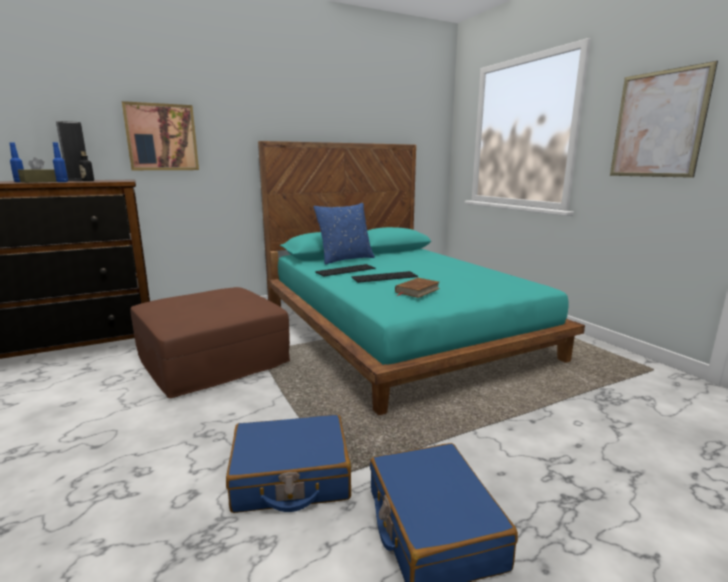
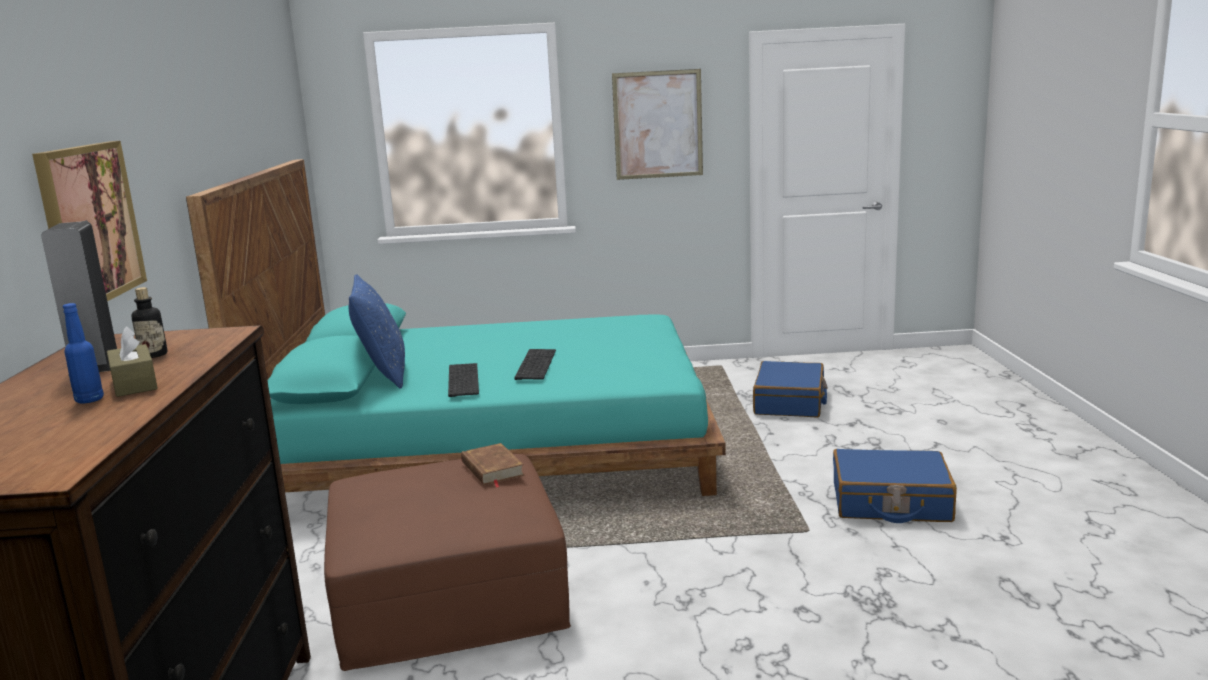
camera: 65 degrees left, 0 degrees up
(62, 182) = (185, 366): blue bottle -> none
(291, 477) = (799, 554): blue suitcase -> blue suitcase (790, 402)
(417, 290) = (619, 358): brown book -> brown book (492, 469)

